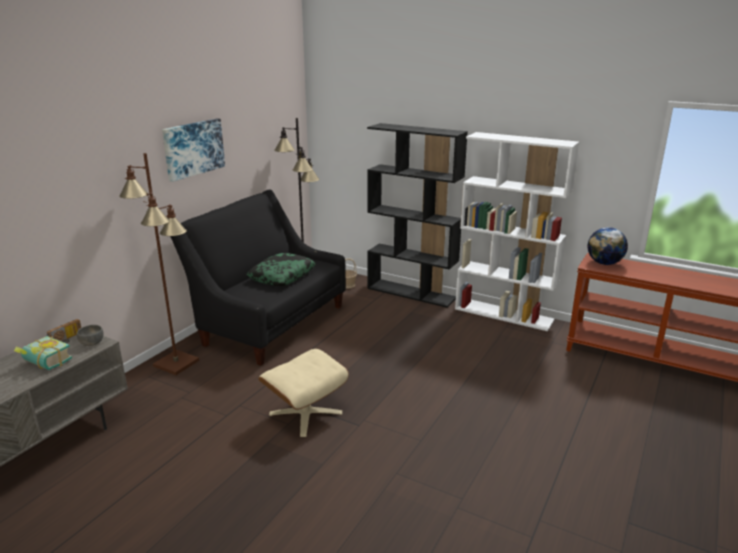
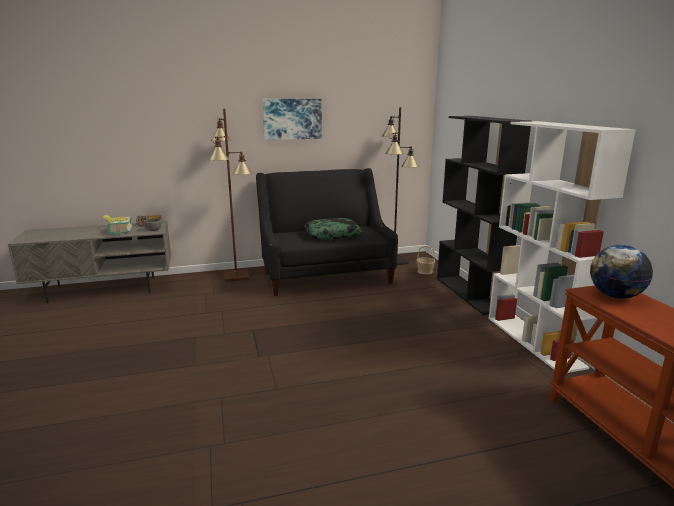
camera: 45 degrees right, 5 degrees down
(305, 413) = (244, 333): beige ottoman -> none

